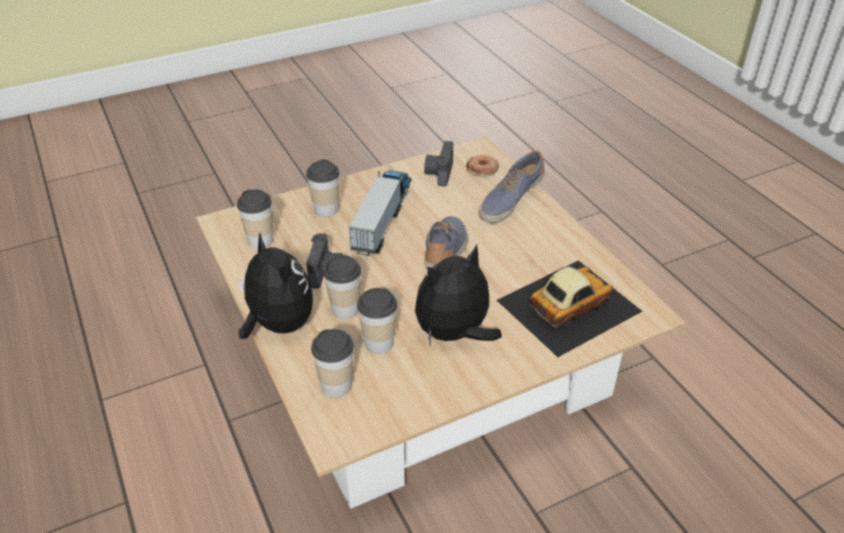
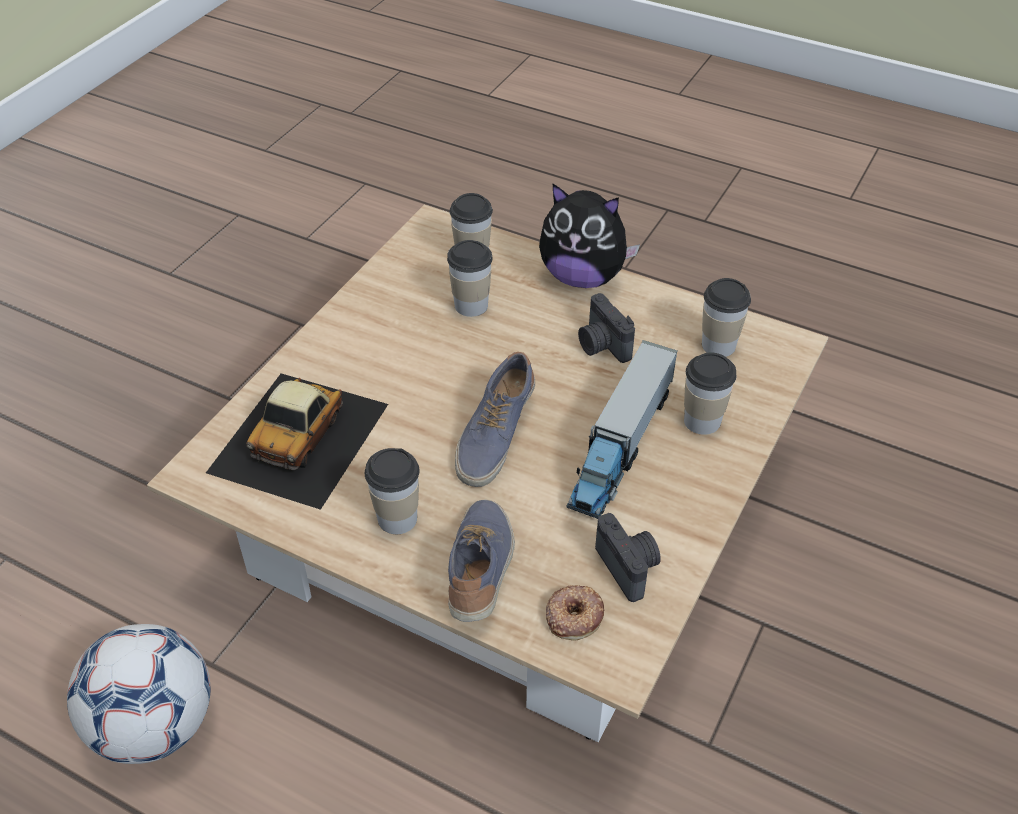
camera: 145 degrees right, 5 degrees up
(345, 308) = (538, 320): cup -> cup (397, 518)
(383, 218) = (620, 446): toy truck -> toy truck turned 45 degrees clockwise
(446, 253) = (494, 435): shoe -> shoe turned 45 degrees clockwise
(454, 334) = (404, 346): plush toy -> none
(696, 342) = (155, 726): none -> football

